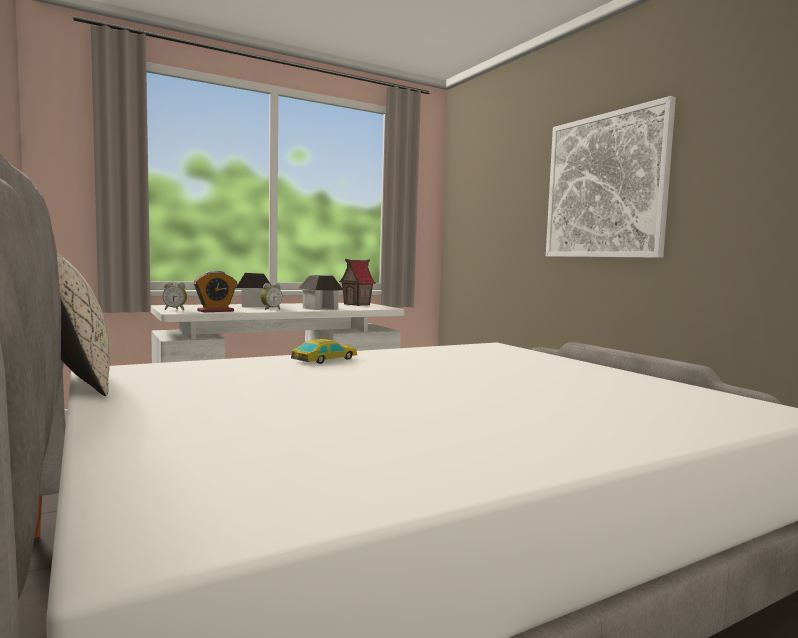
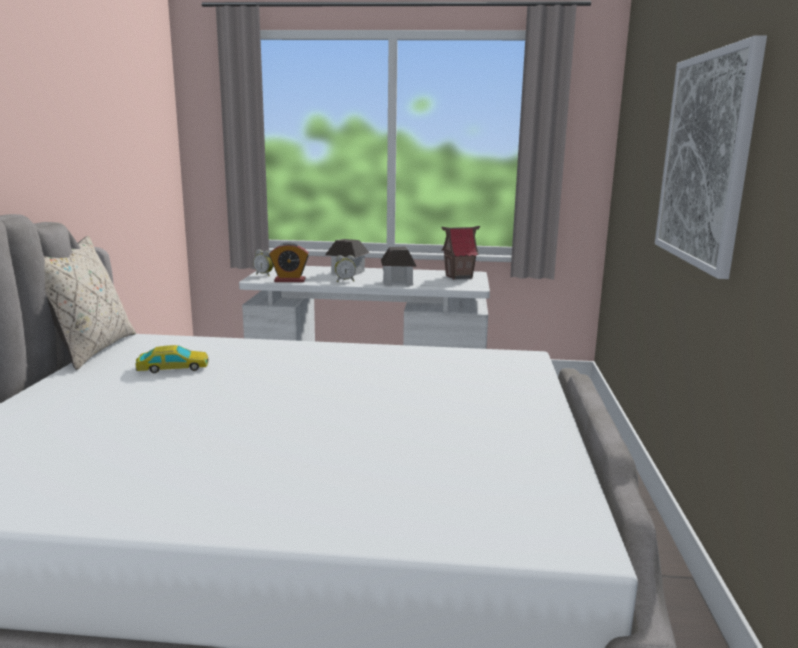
camera: 35 degrees right, 10 degrees up
(324, 360) = (300, 353): toy car -> toy car (173, 367)

